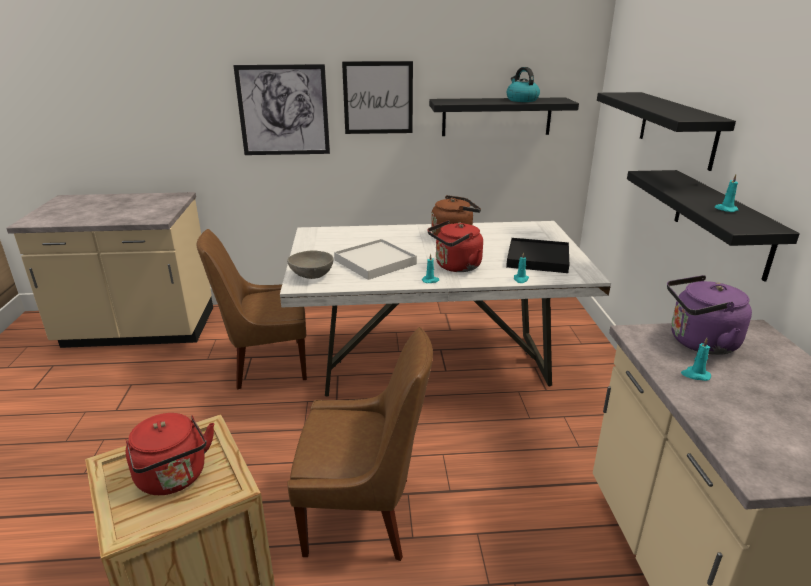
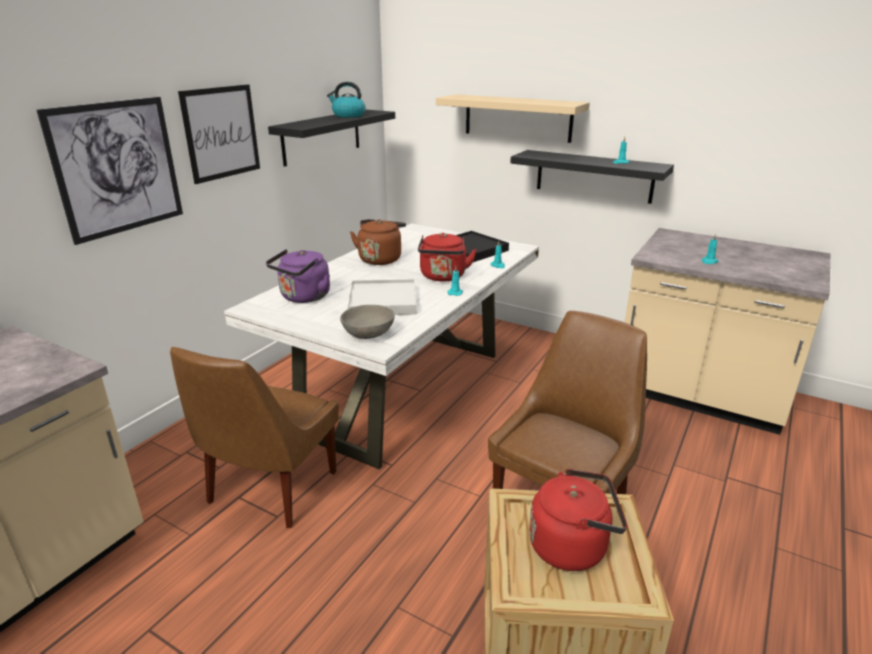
camera: 55 degrees left, 0 degrees up
(677, 129) = (517, 118): black shelf -> beige shelf
(698, 343) = (673, 248): purple kettle -> purple kettle (303, 297)

